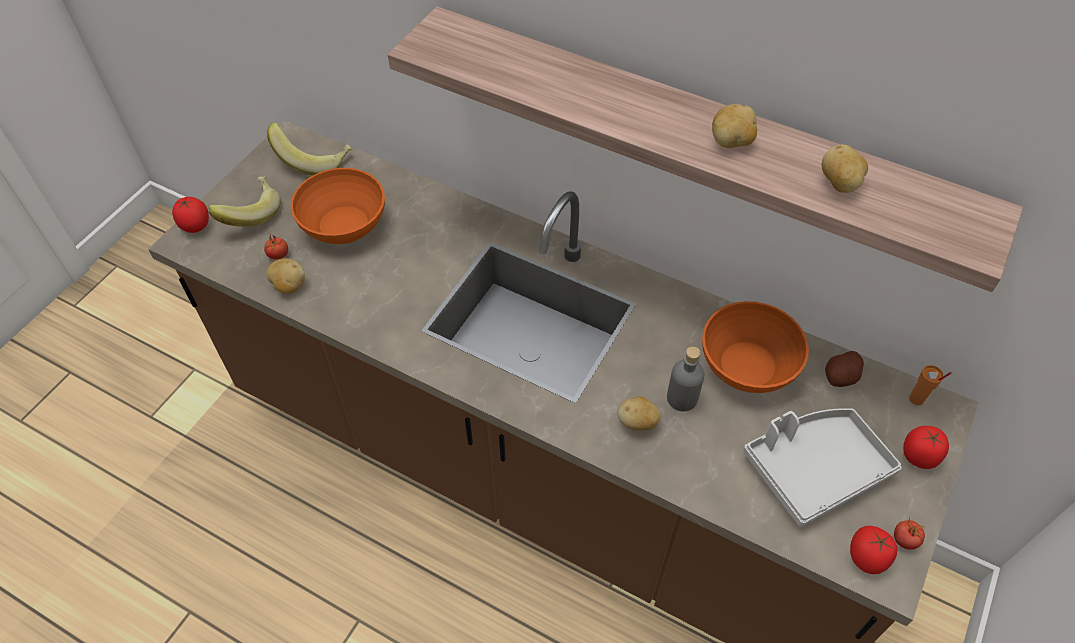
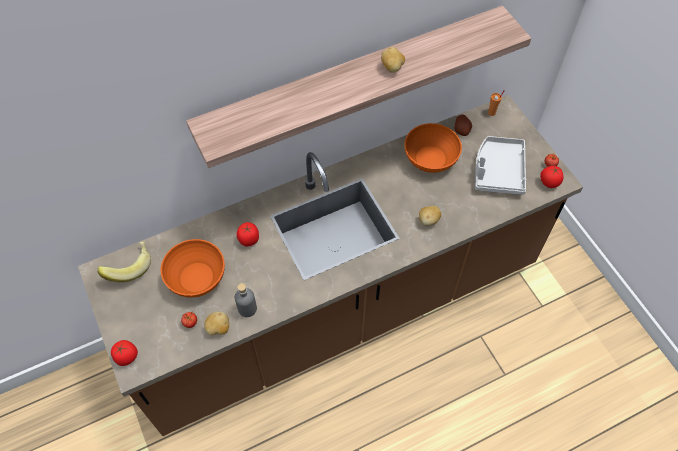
camera: 55 degrees left, 5 degrees up
(250, 214) = (143, 322): banana -> none
(682, 398) = (428, 195): grey bottle -> grey bottle (247, 309)
(839, 184) = (446, 49): potato -> none
(919, 456) = (518, 132): tomato -> tomato (249, 240)

